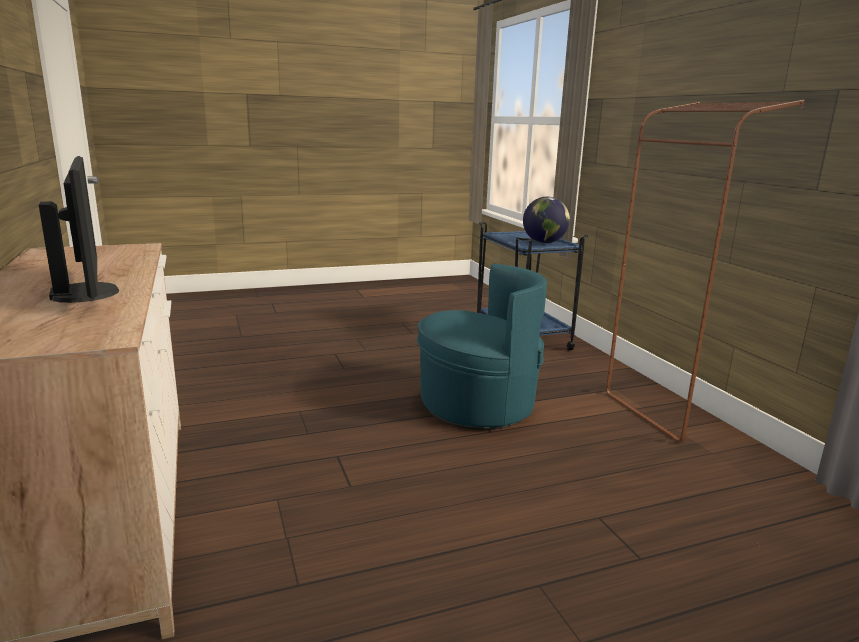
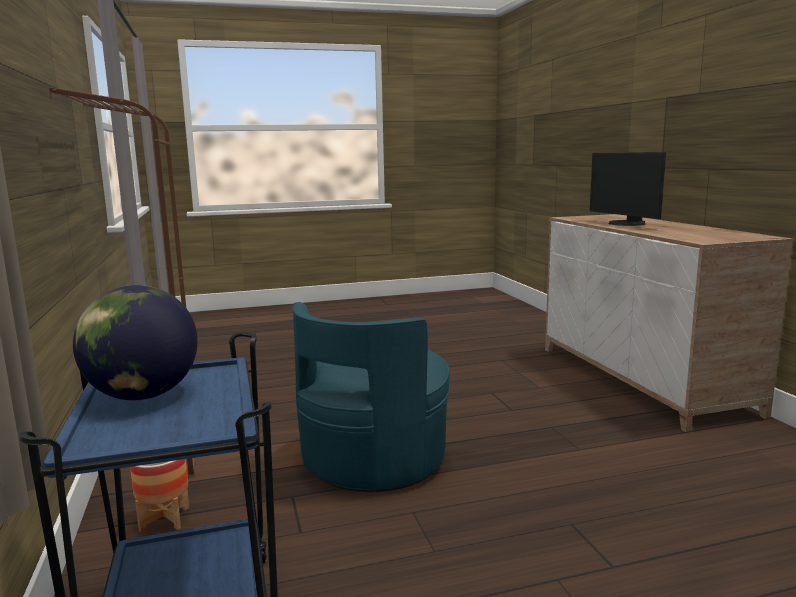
camera: 175 degrees left, 5 degrees down
(476, 404) = (373, 459): turquoise armchair -> turquoise armchair turned 60 degrees counterclockwise
(589, 372) = (164, 519): none -> planter

